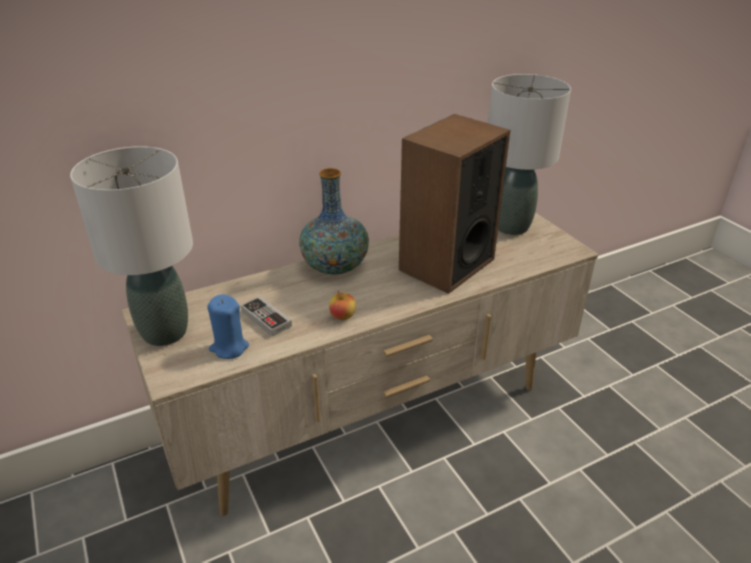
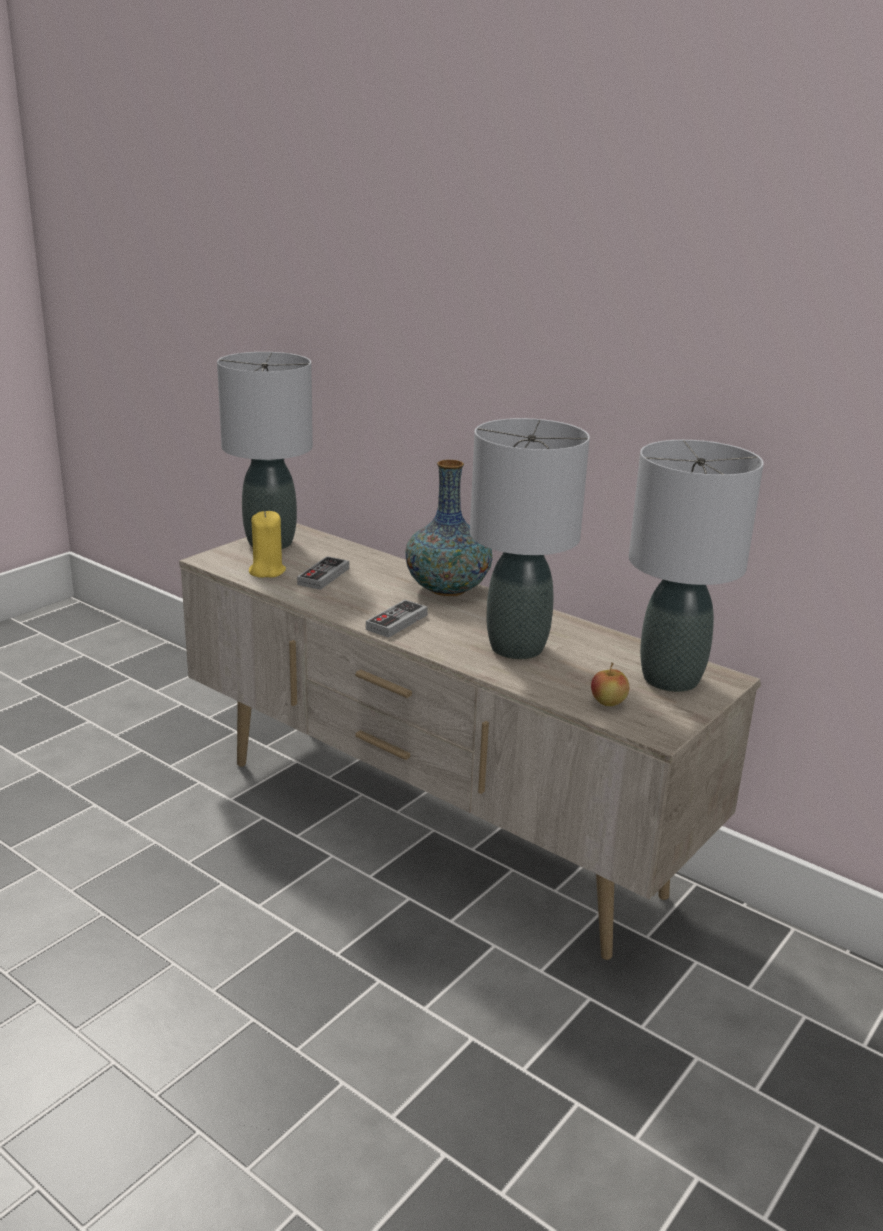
camera: 65 degrees right, 10 degrees down
(229, 347) = (267, 571): blue candle -> yellow candle
(342, 316) = (356, 609): apple -> apple (608, 702)
(378, 303) = (397, 622): none -> game controller
(446, 264) = (517, 647): speaker -> grey table lamp

